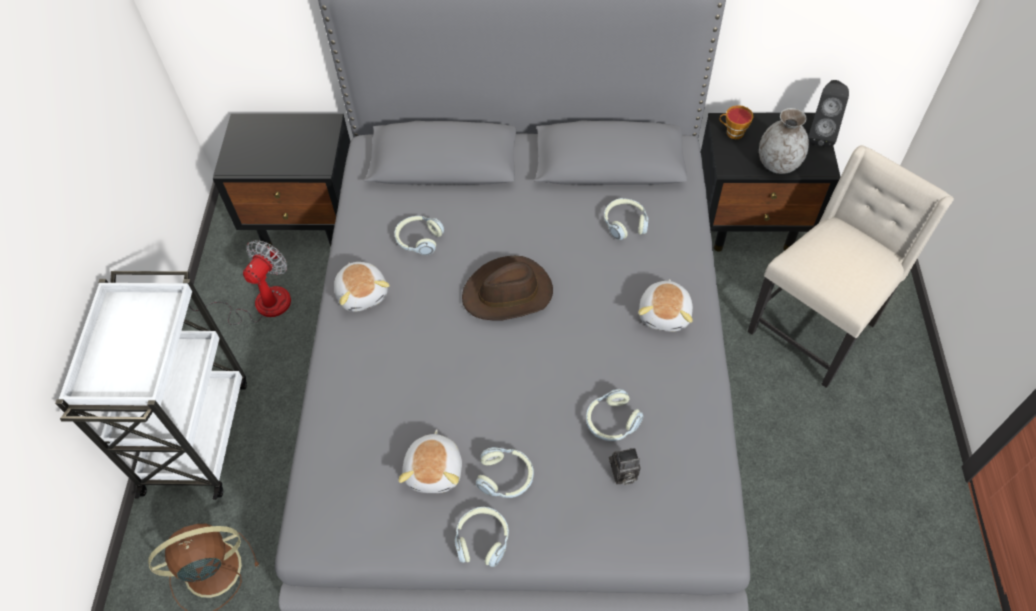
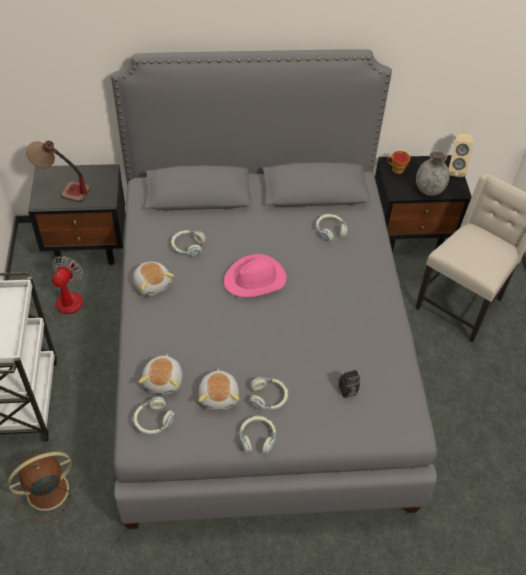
camera: 10 degrees left, 5 degrees down
(262, 148) = (62, 189): none -> table lamp
(508, 293) = (255, 280): brown hat -> pink hat
(611, 422) = (336, 359): headphones -> headphones (153, 421)
(665, 314) = (364, 288): plush toy -> plush toy (164, 380)
(820, 134) = (455, 169): black speaker -> beige speaker

